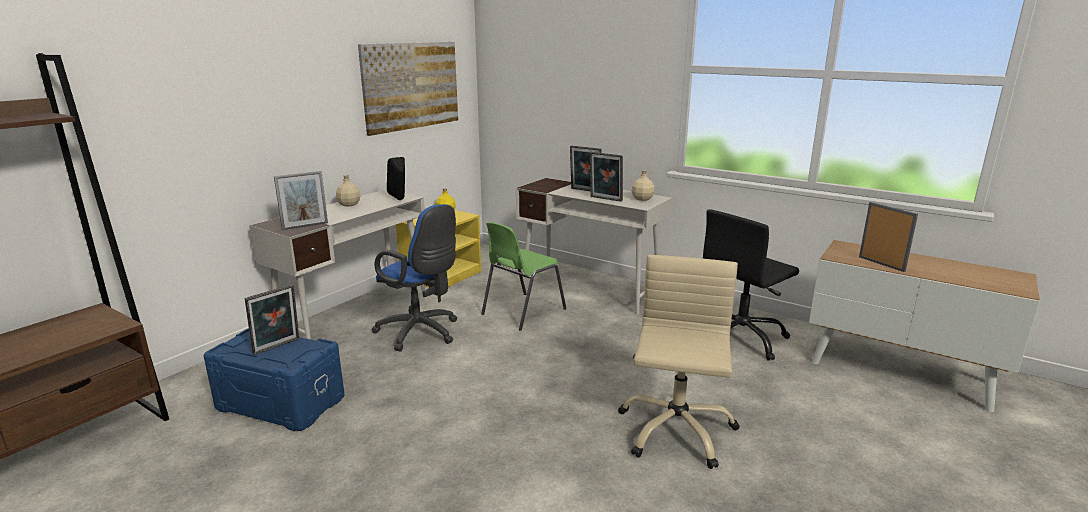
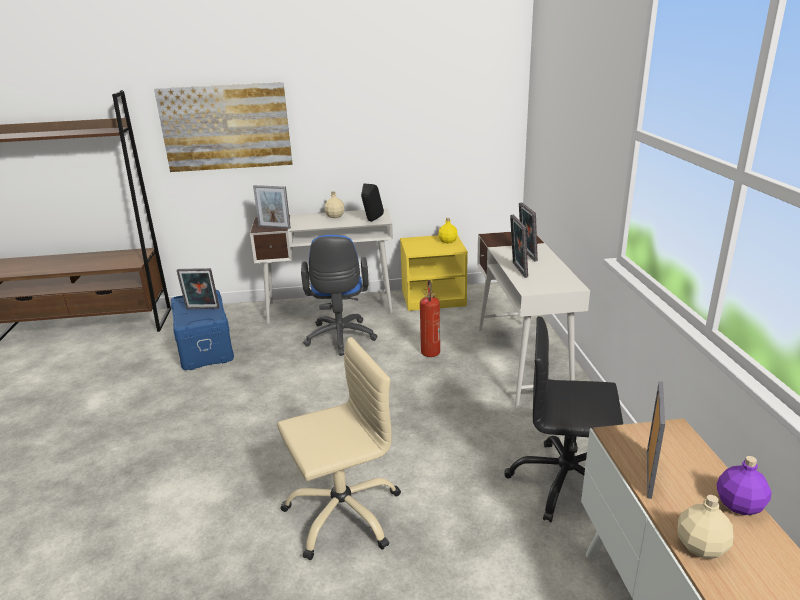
camera: 50 degrees right, 5 degrees up
(411, 86) = (432, 116): picture -> picture (226, 127)
(522, 312) = (430, 355): green chair -> fire extinguisher
(642, 199) = (554, 281): beige bottle -> beige bottle (702, 546)
(925, 259) = (738, 504): none -> purple bottle

